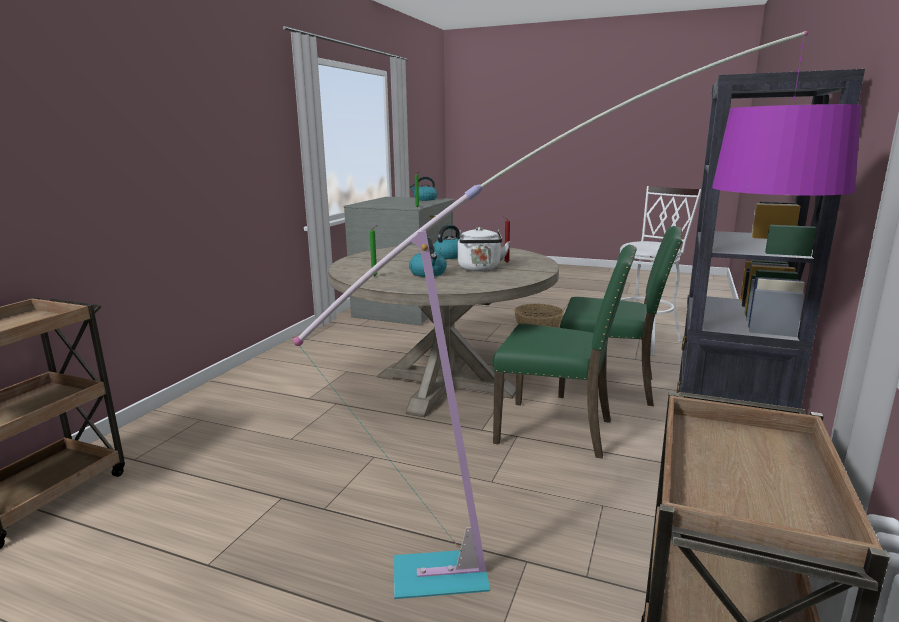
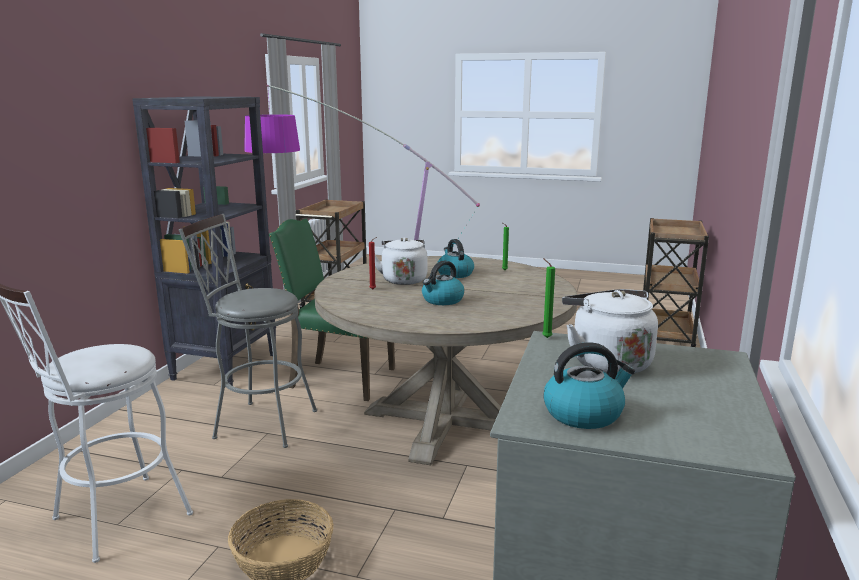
camera: 175 degrees right, 0 degrees up
(402, 204) = (607, 362): none -> white kettle
(609, 386) = (258, 422): green chair -> grey stool

